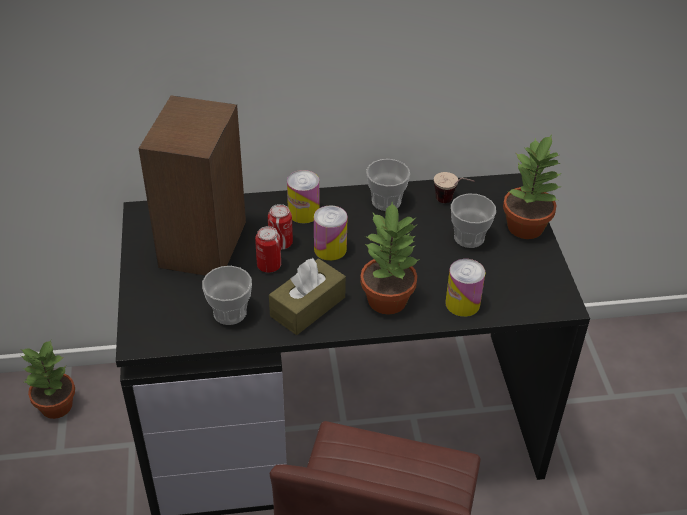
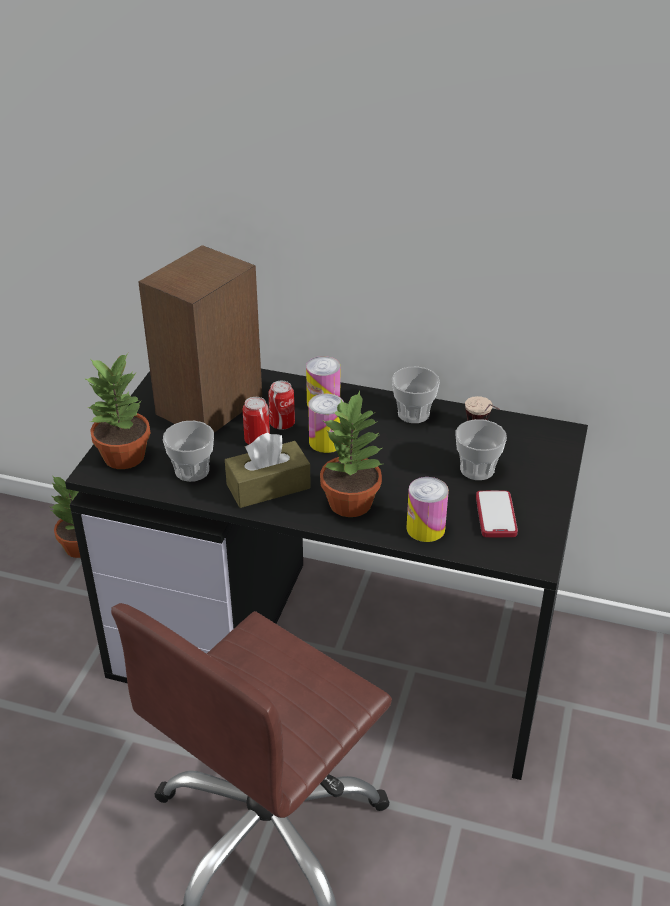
camera: 25 degrees right, 5 degrees down
(509, 274) = (496, 515): none -> phone
(526, 227) = (548, 476): potted plant -> potted plant (125, 457)

